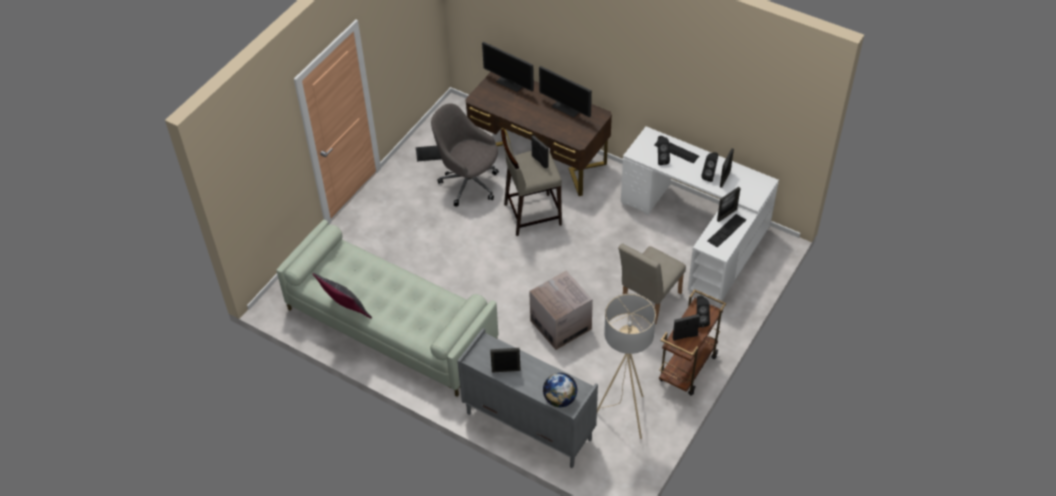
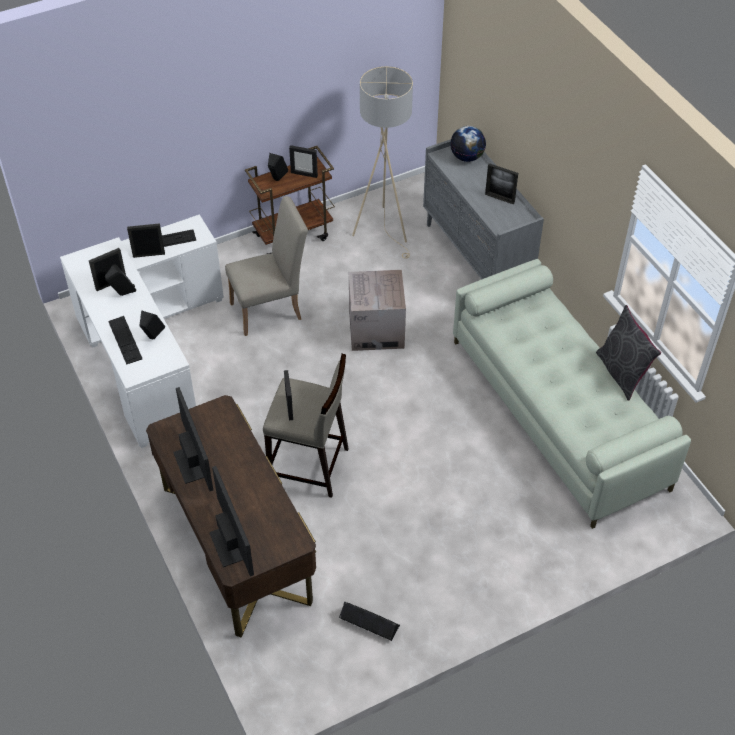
camera: 150 degrees left, 0 degrees up
(468, 184) = (355, 550): grey office chair -> none

